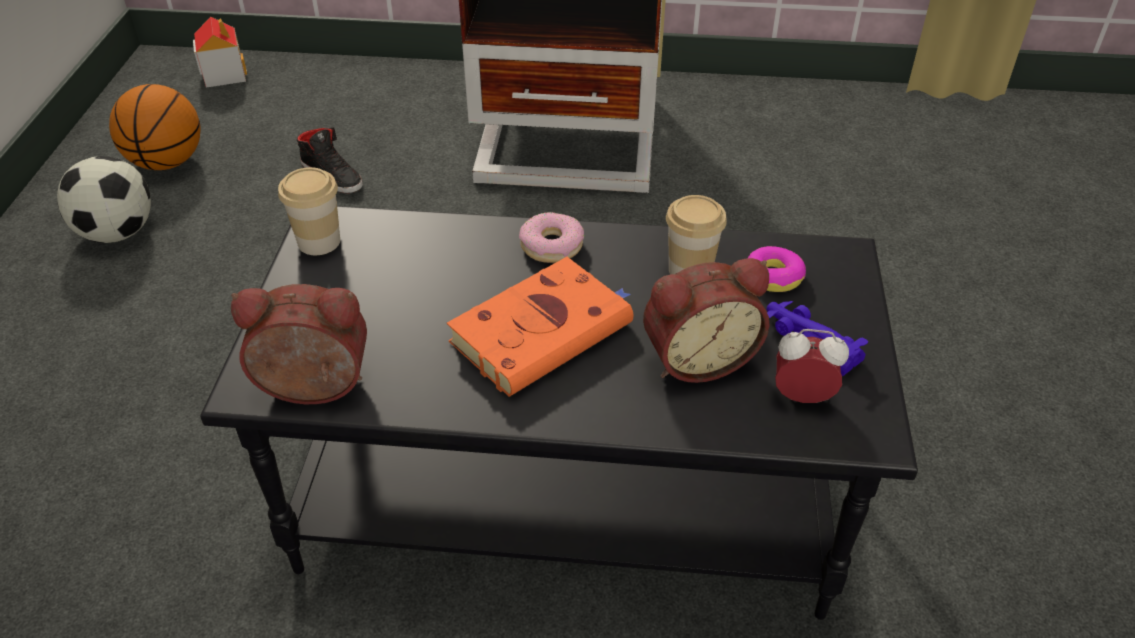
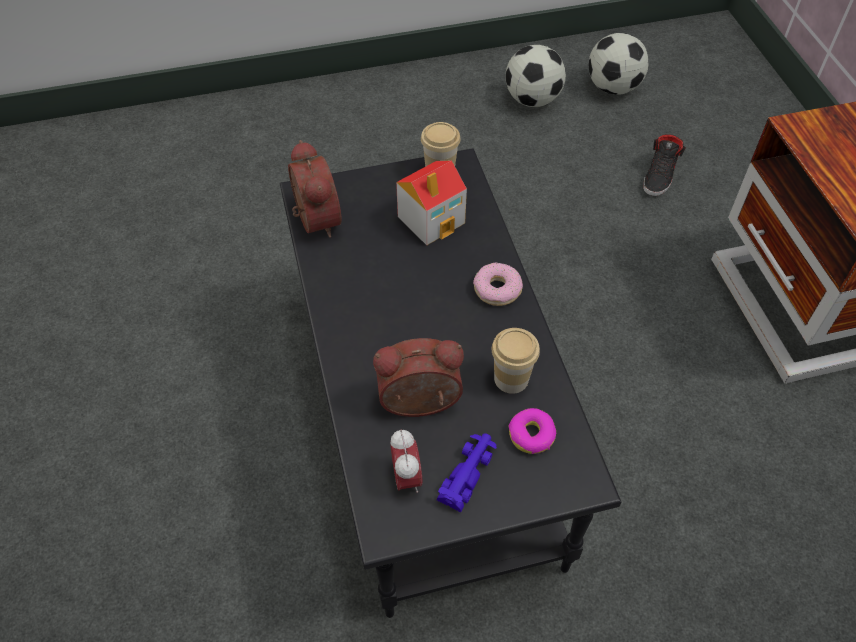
camera: 70 degrees right, 10 degrees up
(167, 162) = (613, 87): basketball -> football
(224, 74) = (730, 66): toy house -> toy house (432, 219)
(544, 331) = (409, 311): orange book -> none
(697, 358) = (419, 404): alarm clock -> alarm clock turned 120 degrees clockwise

